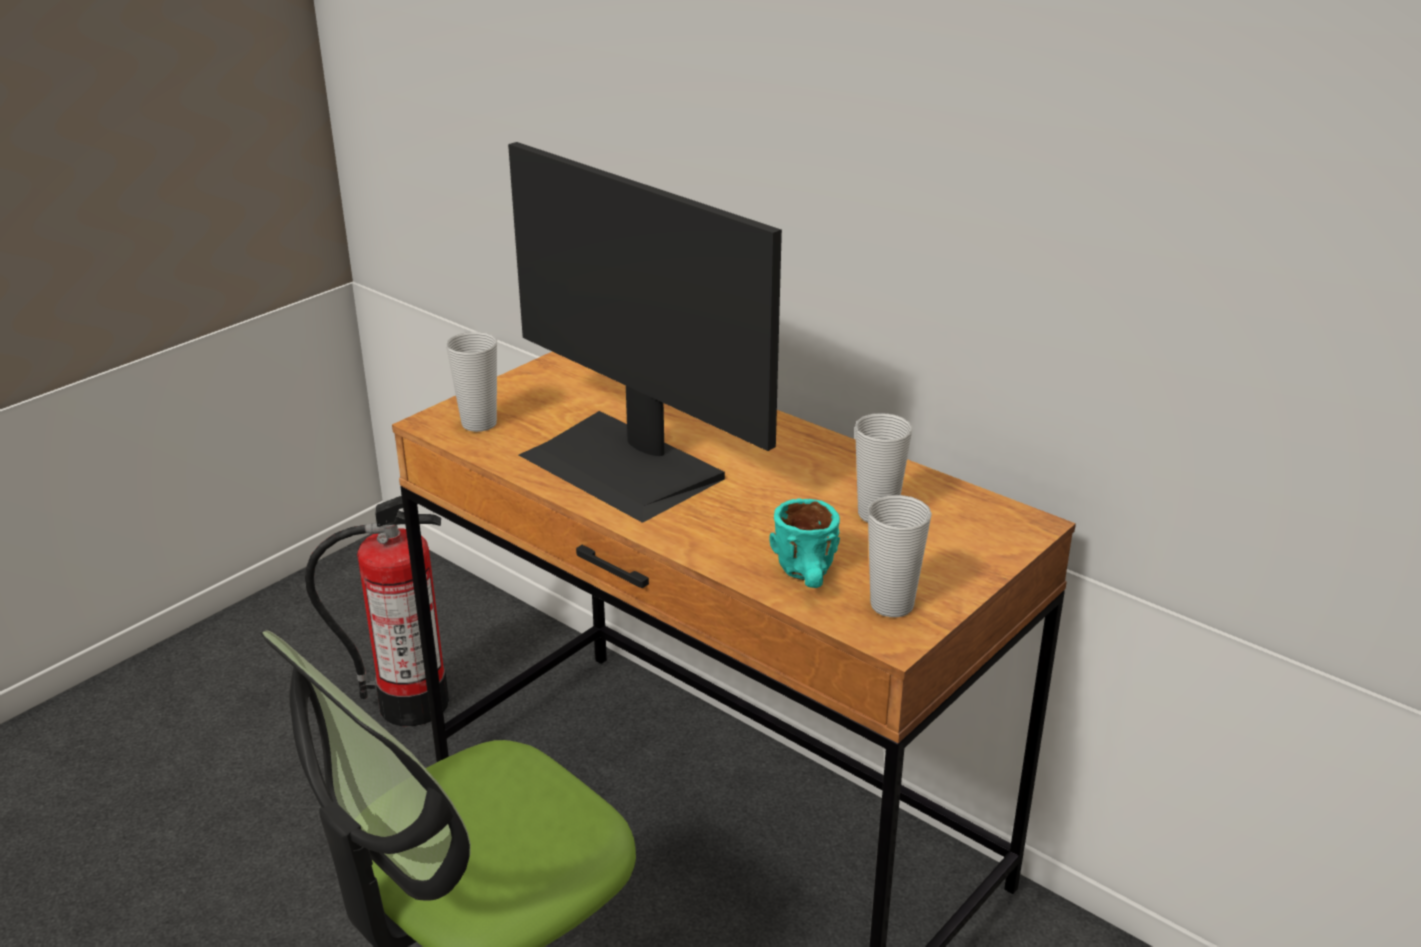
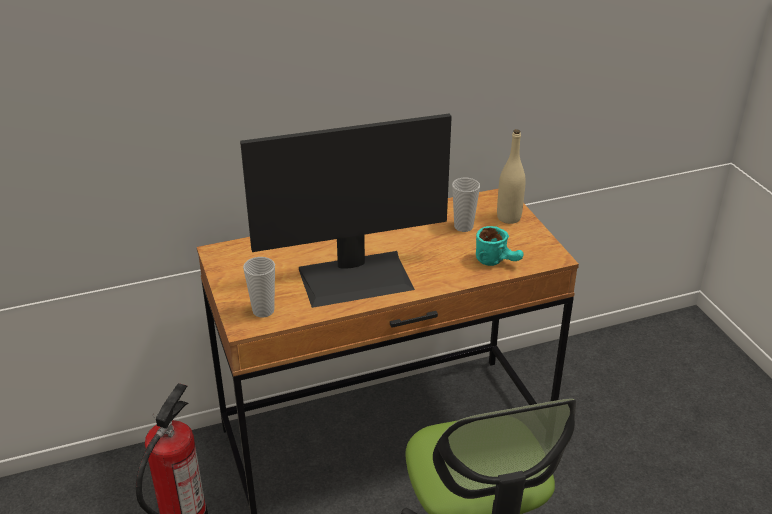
camera: 60 degrees left, 5 degrees up
(891, 605) = (533, 249): cup -> none
(965, 551) = (509, 218): none -> beige bottle

